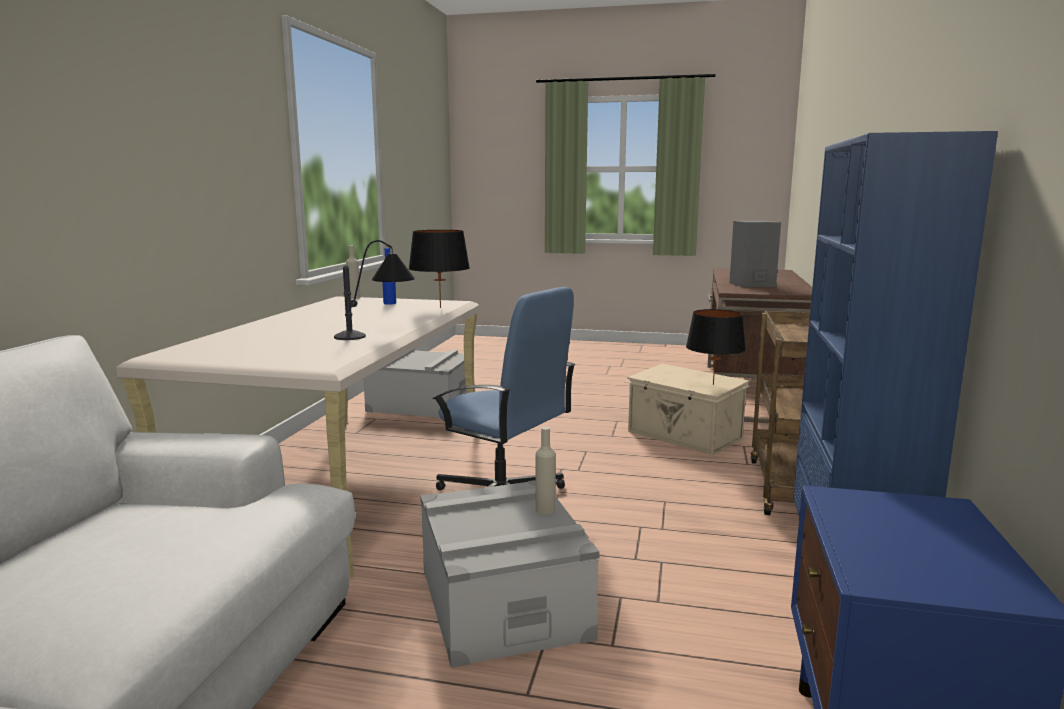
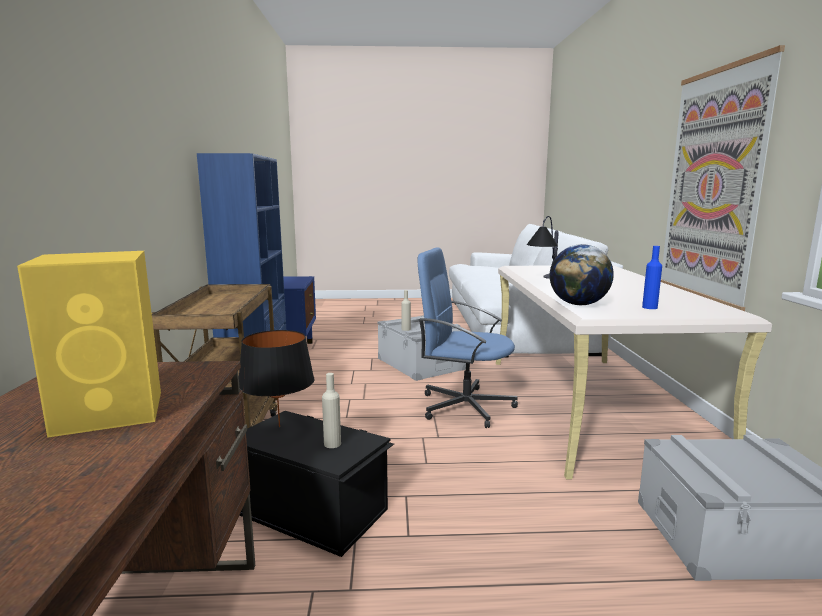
camera: 165 degrees right, 0 degrees up
(207, 196) = (712, 186): none -> picture
(354, 298) = (723, 313): beige bottle -> beige bottle (332, 444)
(440, 307) = (578, 304): black table lamp -> globe
(684, 436) = (312, 510): beige storage box -> black storage box
(751, 285) = (113, 412): grey speaker -> yellow speaker

